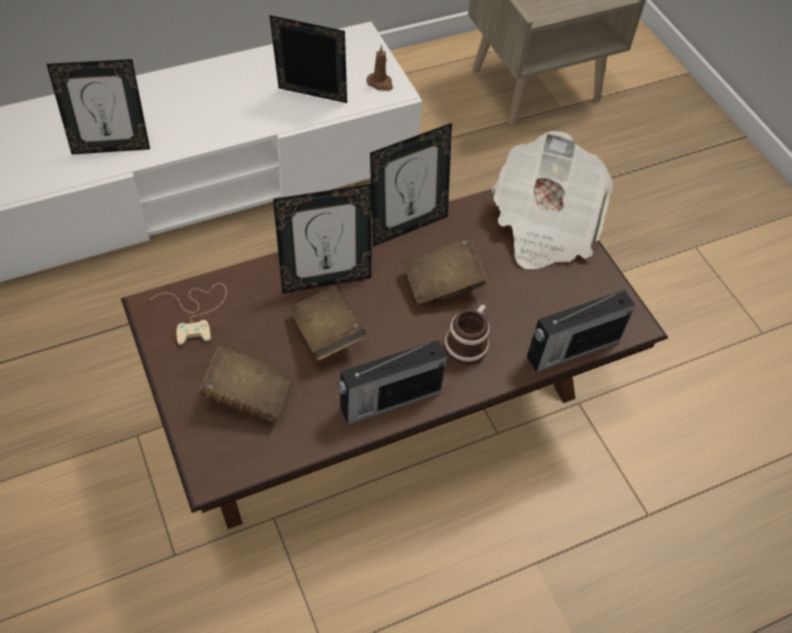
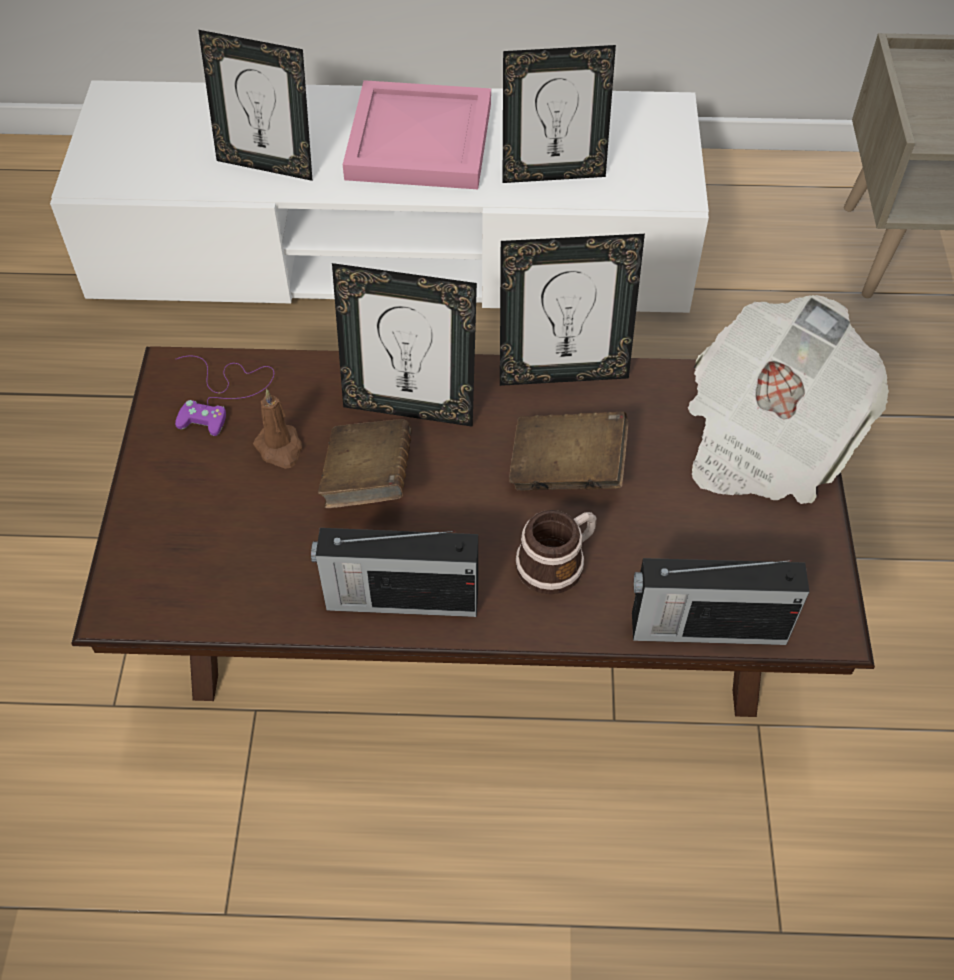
camera: 30 degrees right, 0 degrees up
(197, 312) = (223, 394): beige game controller -> purple game controller
(208, 102) = (417, 142): none -> pink tray
(247, 396) = (222, 523): brown book -> none
(311, 99) = (553, 174): picture frame -> picture frame turned 135 degrees clockwise
(380, 83) = (661, 178): brown candle -> brown candle (280, 448)

